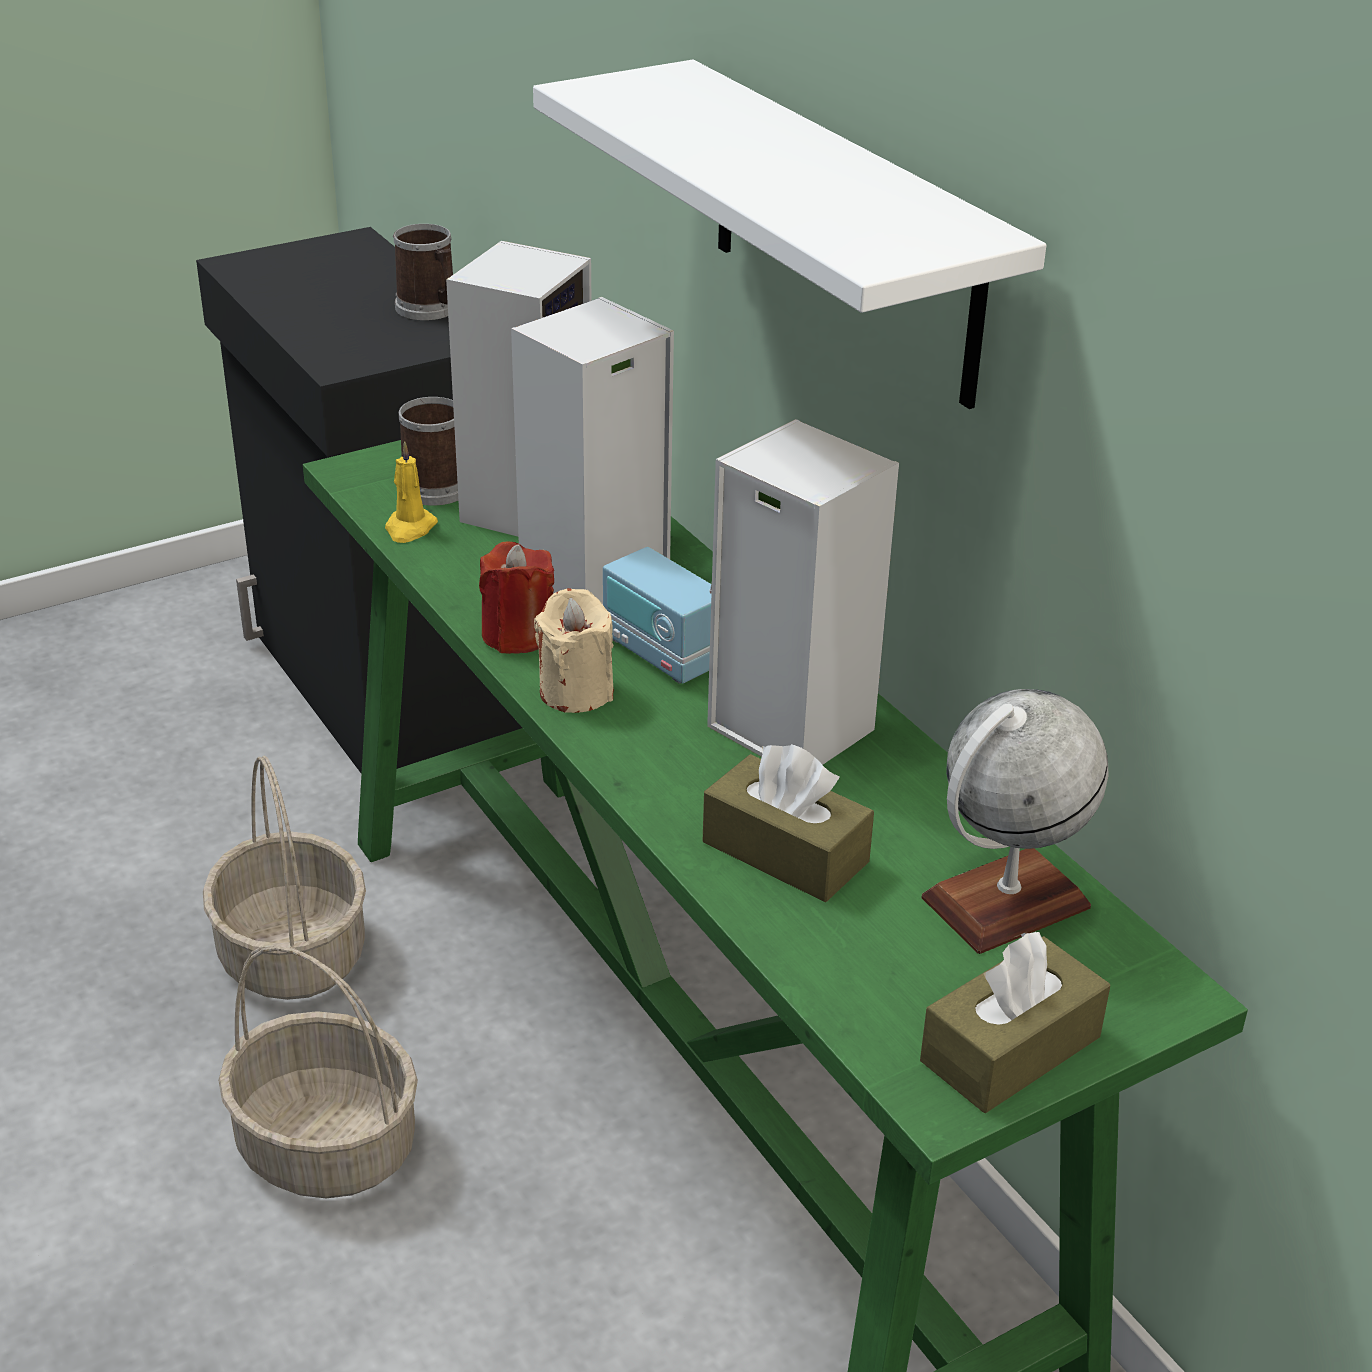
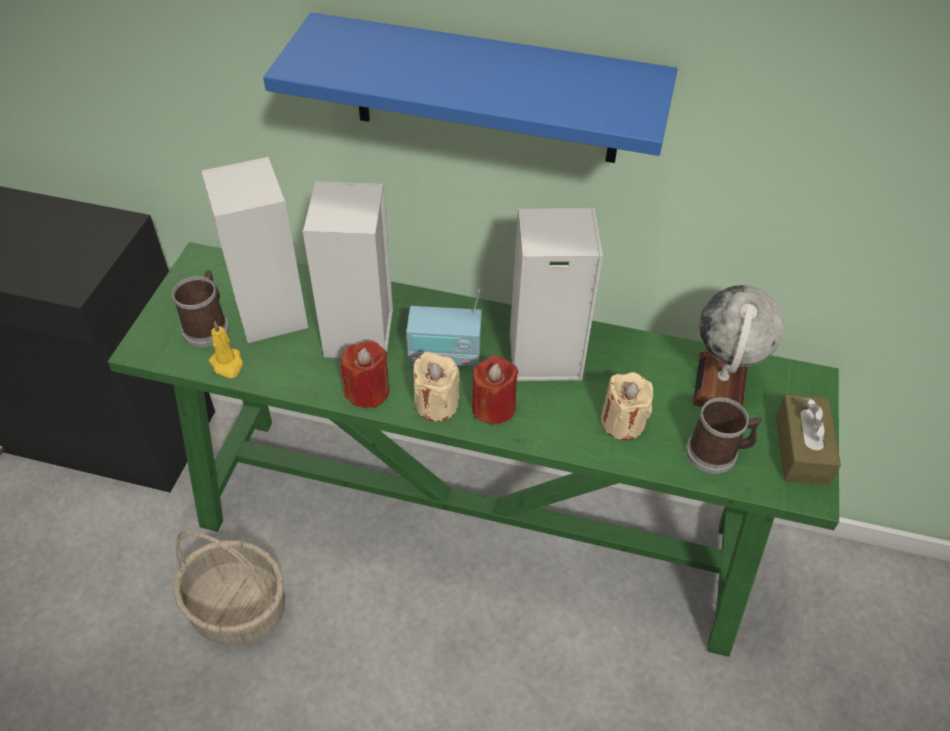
camera: 45 degrees left, 15 degrees up
(324, 1147) = (367, 685): basket -> none
(431, 309) = (71, 217): mug -> mug (717, 453)
(640, 735) = (493, 407): none -> red candle
(785, 852) = (622, 422): brown tissue box -> beige candle
(844, 233) = (486, 91): white shelf -> blue shelf

